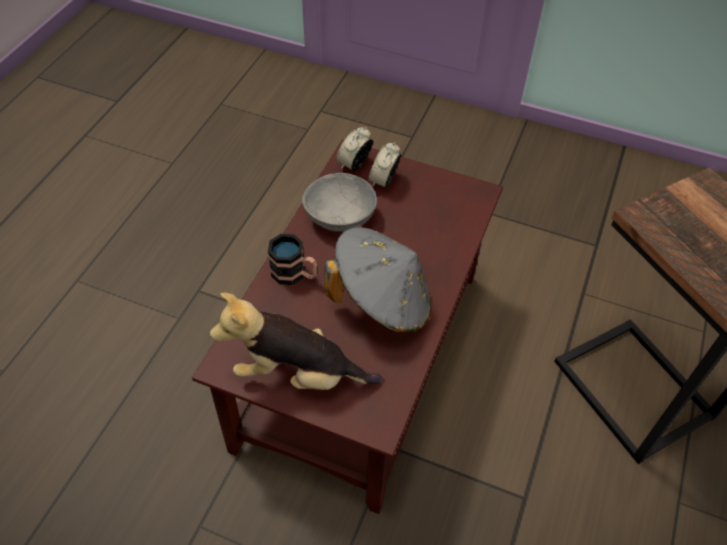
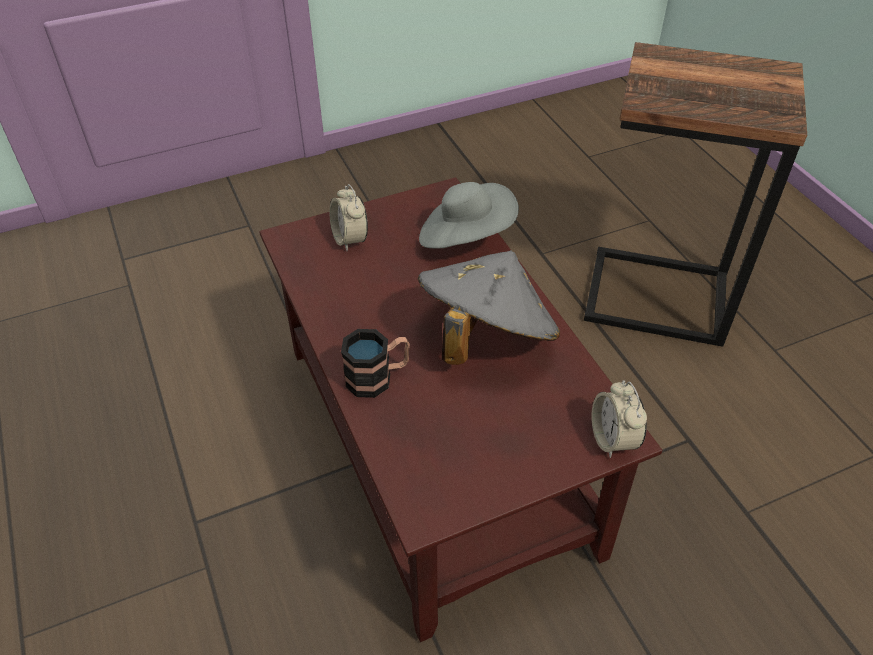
camera: 45 degrees left, 5 degrees down
(298, 374) = (500, 457): plush toy -> none
(340, 217) = (352, 296): grey bowl -> none
(354, 164) = (303, 244): alarm clock -> alarm clock (613, 439)
(454, 230) = (466, 237): none -> grey hat

